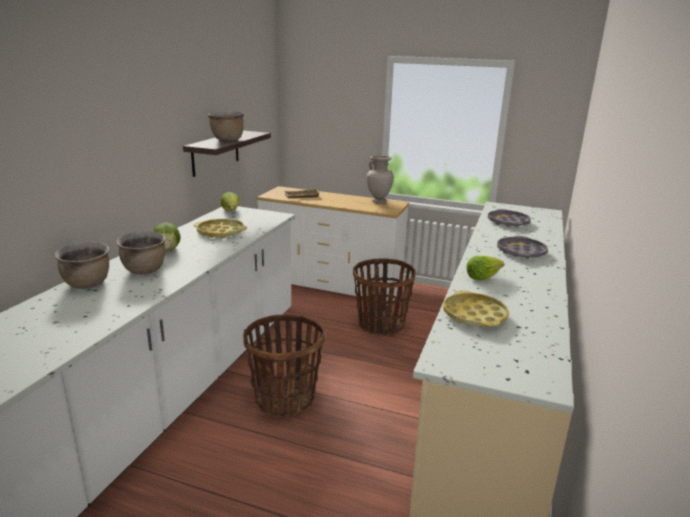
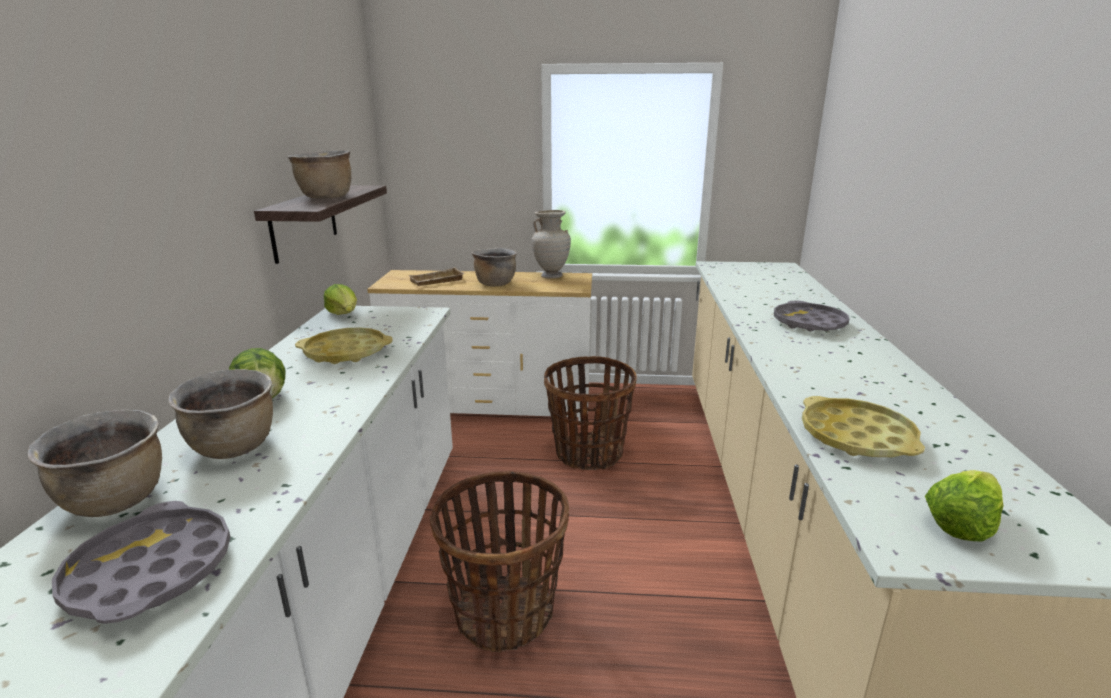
camera: 15 degrees left, 0 degrees up
(338, 202) = (495, 284): none -> brown cooking pot
(482, 277) = (800, 368): lettuce -> lettuce (960, 522)
(508, 222) = (750, 285): grey tray -> grey tray (150, 571)

